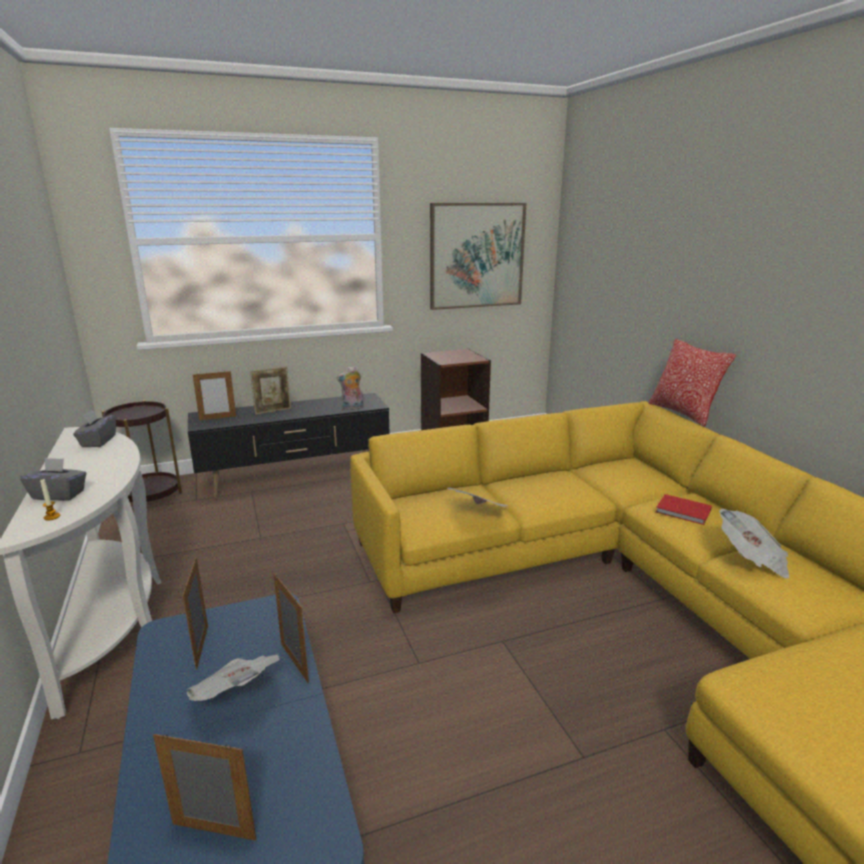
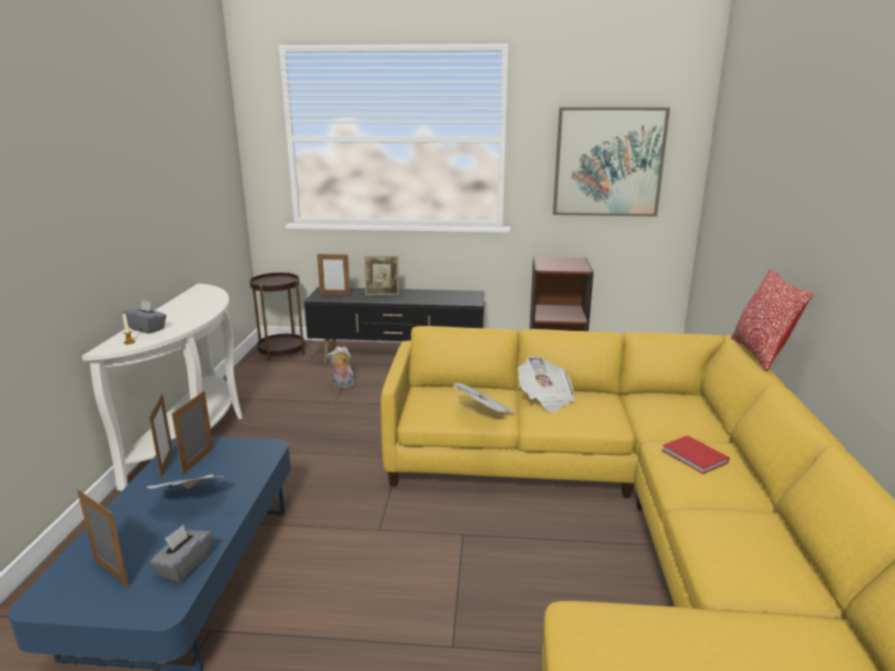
camera: 25 degrees right, 0 degrees up
(98, 441) = (207, 296): grey tissue box -> grey tissue box (184, 566)
(294, 663) = (245, 489): picture frame -> picture frame (166, 464)
(352, 408) = (450, 301): plush toy -> plush toy (342, 385)
(752, 559) = (719, 518): newspaper -> newspaper (545, 398)

